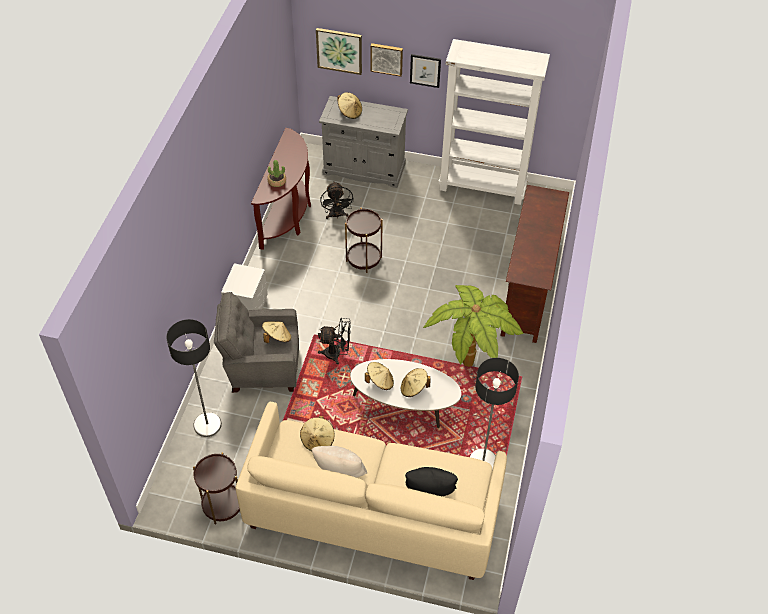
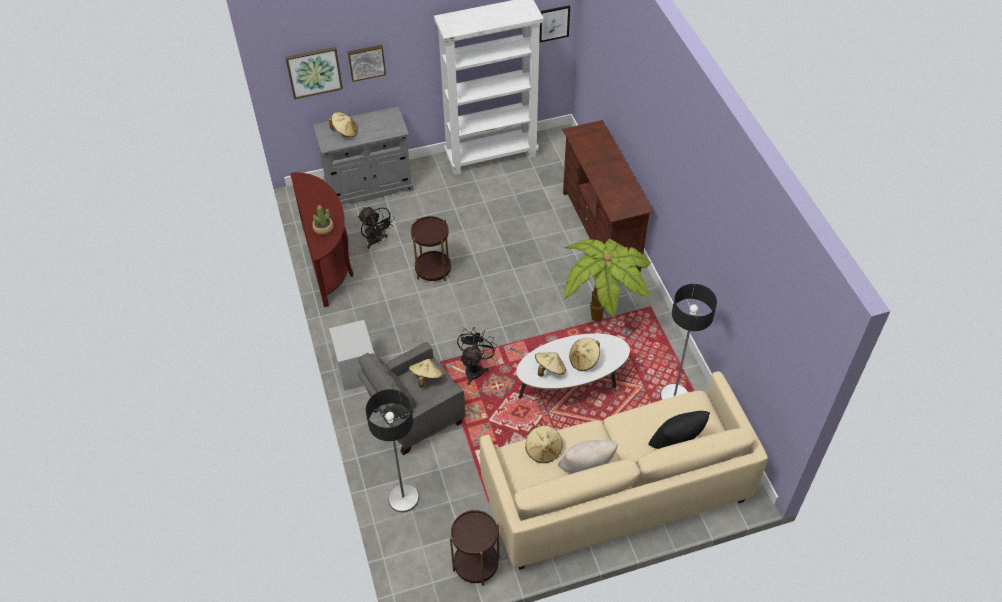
camera: 30 degrees left, 0 degrees up
(337, 354) = (475, 368): black fan -> black fan turned 45 degrees counterclockwise
(425, 70) = (408, 59): picture -> picture (554, 23)

